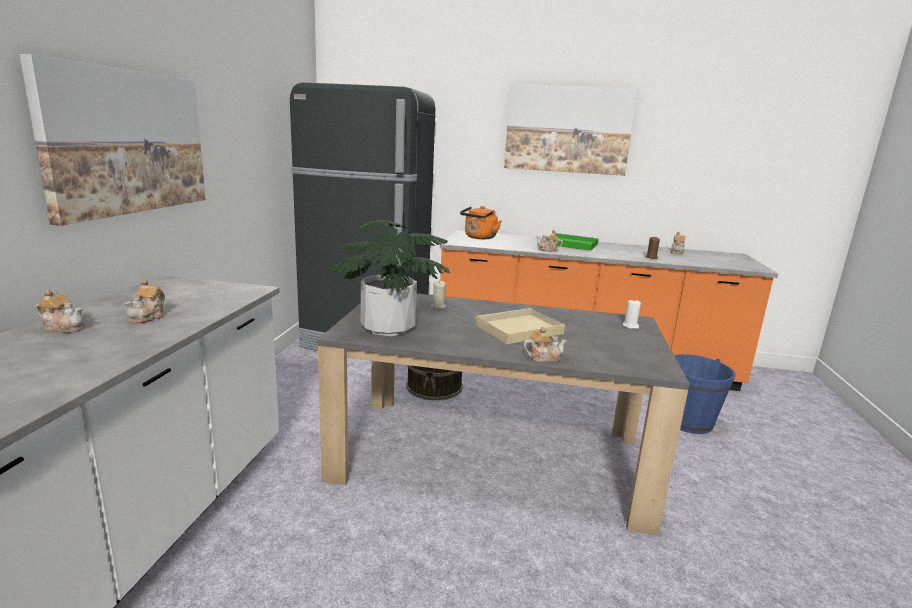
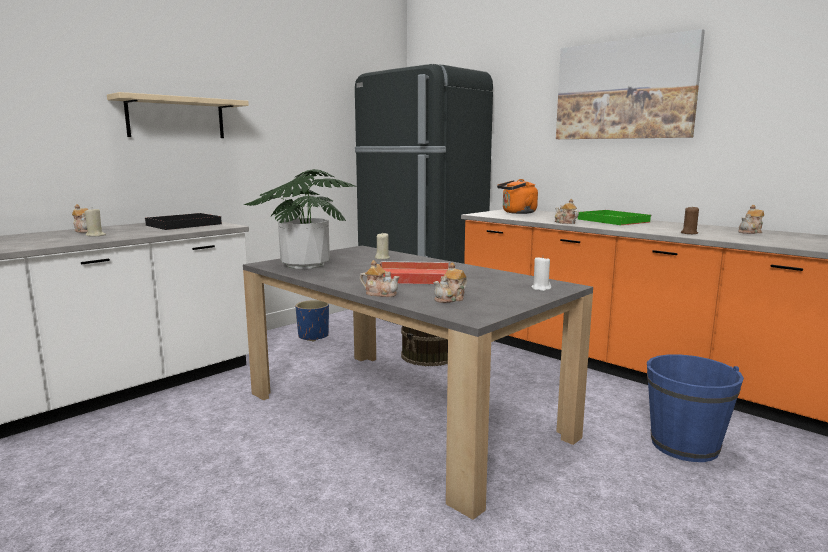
camera: 35 degrees right, 5 degrees down
(114, 335) = (95, 235): none -> beige candle
(127, 142) = (176, 118): picture -> beige shelf
(148, 317) = (133, 231): teapot -> teapot (450, 299)
(185, 294) = (182, 225): none -> black tray
(292, 391) = (313, 336): none -> blue planter
(518, 329) = (411, 277): beige tray -> red tray

